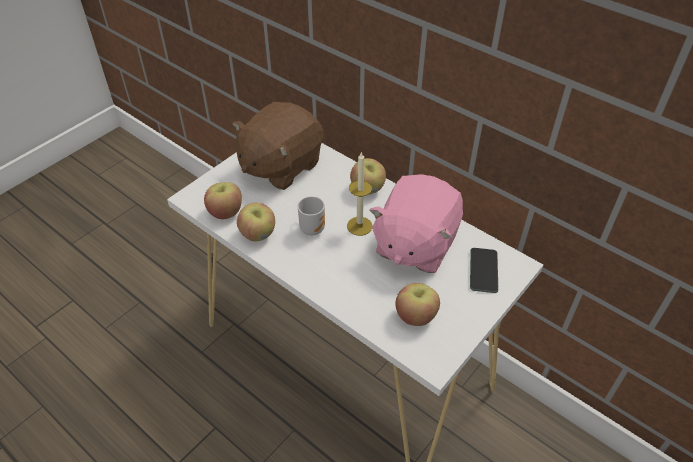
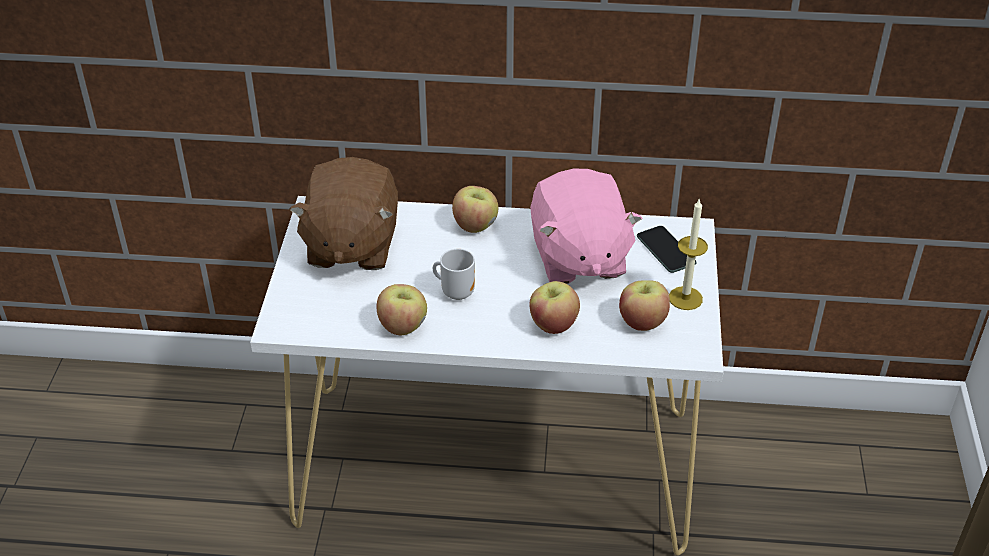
camera: 35 degrees left, 5 degrees down
(225, 212) = (339, 322): apple -> apple (553, 324)
(359, 226) = (504, 266): candle -> candle (685, 298)

